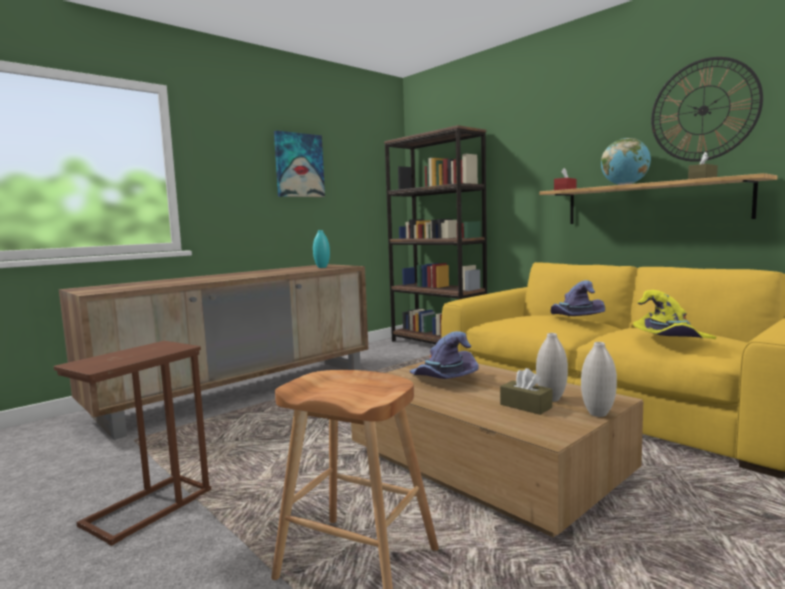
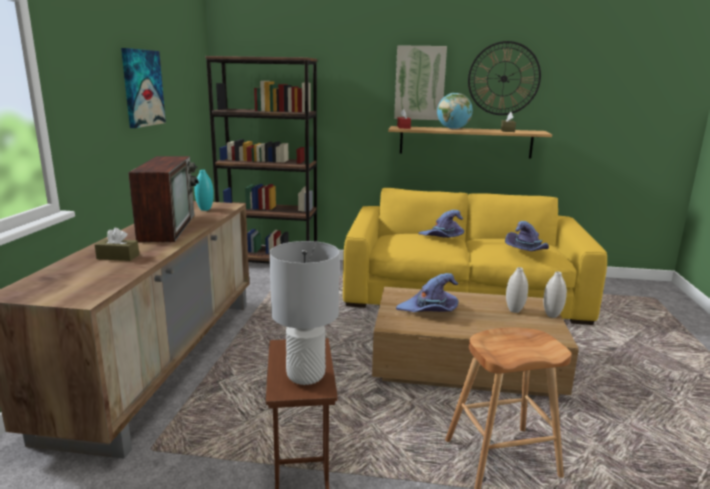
camera: 40 degrees left, 10 degrees up
(109, 361) = (305, 378): none -> grey table lamp
(263, 272) = (167, 227): none -> television
(525, 406) = (512, 320): brown tissue box -> brown tissue box (118, 257)
(591, 136) = (420, 83): none -> picture
(670, 339) = (527, 251): yellow hat -> purple hat

